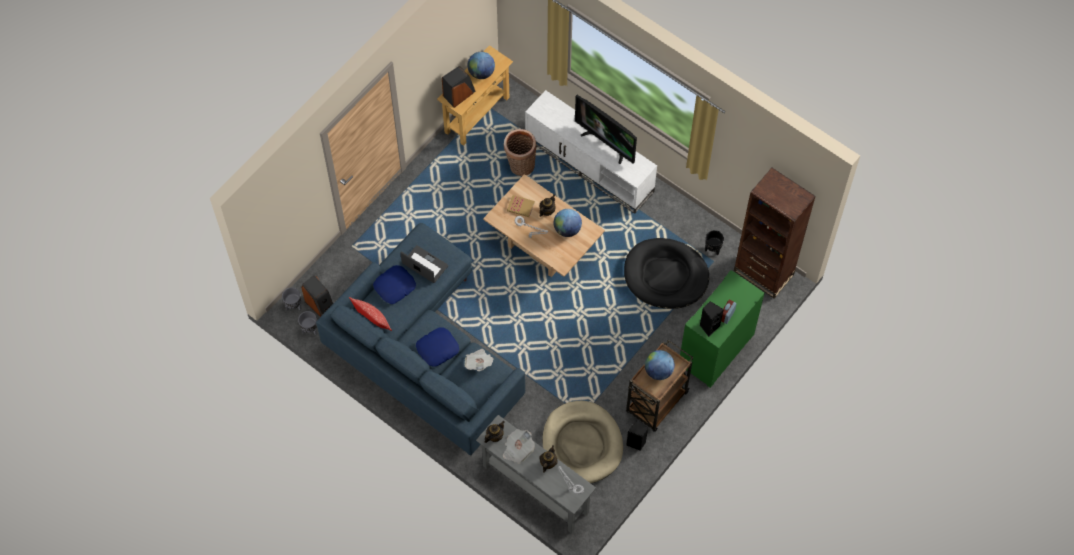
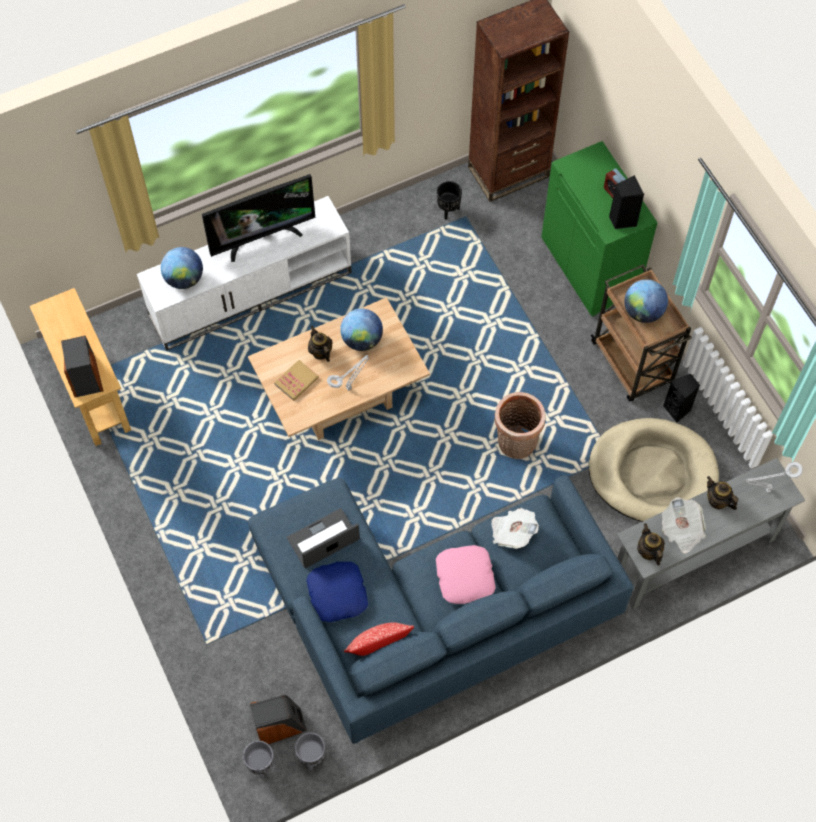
camera: 65 degrees left, 0 degrees up
(437, 348) = (464, 577): blue pillow -> pink pillow
(481, 73) = (68, 333): globe -> globe (184, 279)
(520, 165) = (203, 374): basket -> basket (516, 444)
(665, 275) = (458, 276): black dog bed -> none

